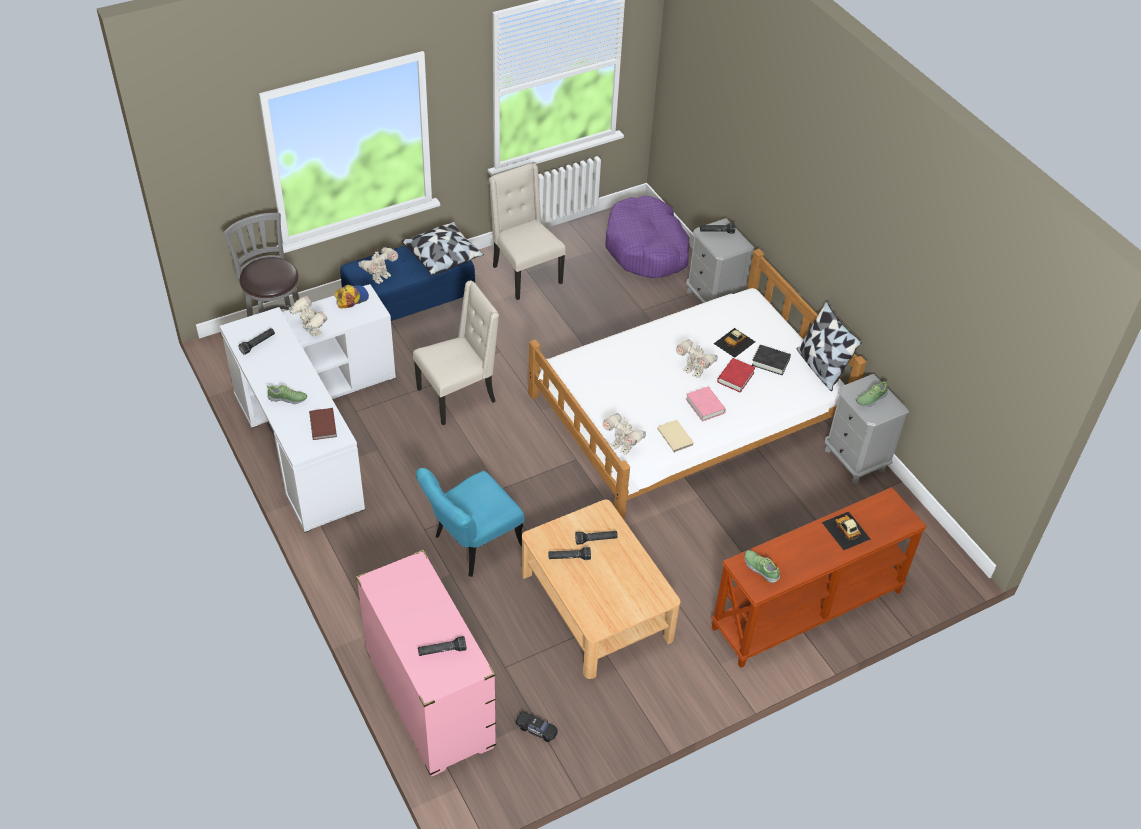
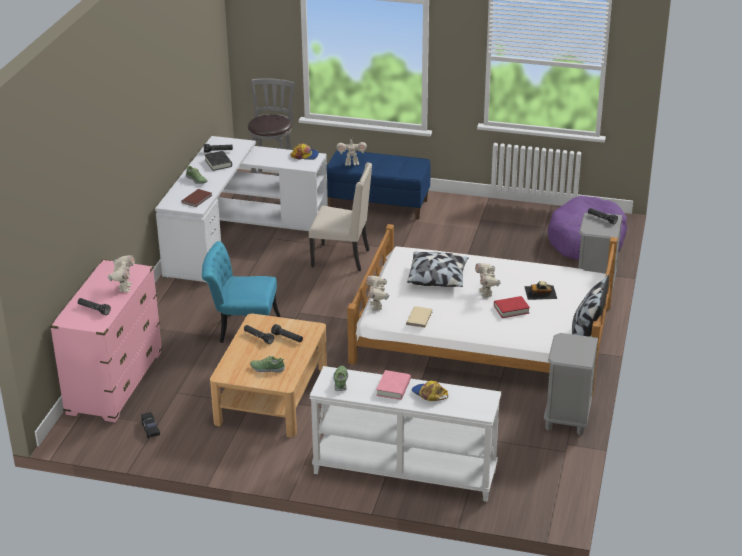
camera: 45 degrees right, 15 degrees down
(311, 332) = (258, 160): toy robot -> toy robot (124, 288)
(443, 256) = (406, 169): pillow -> pillow (438, 278)
(525, 274) = (477, 219): beige chair -> none
(705, 406) = (465, 313): pink book -> pink book (393, 388)
(770, 362) = (551, 313): black book -> black book (218, 163)
(807, 611) = (403, 473): brown console table -> white console table
(846, 531) = (429, 394): toy car -> cap
(870, 398) = (572, 348): shoe -> shoe (267, 368)

